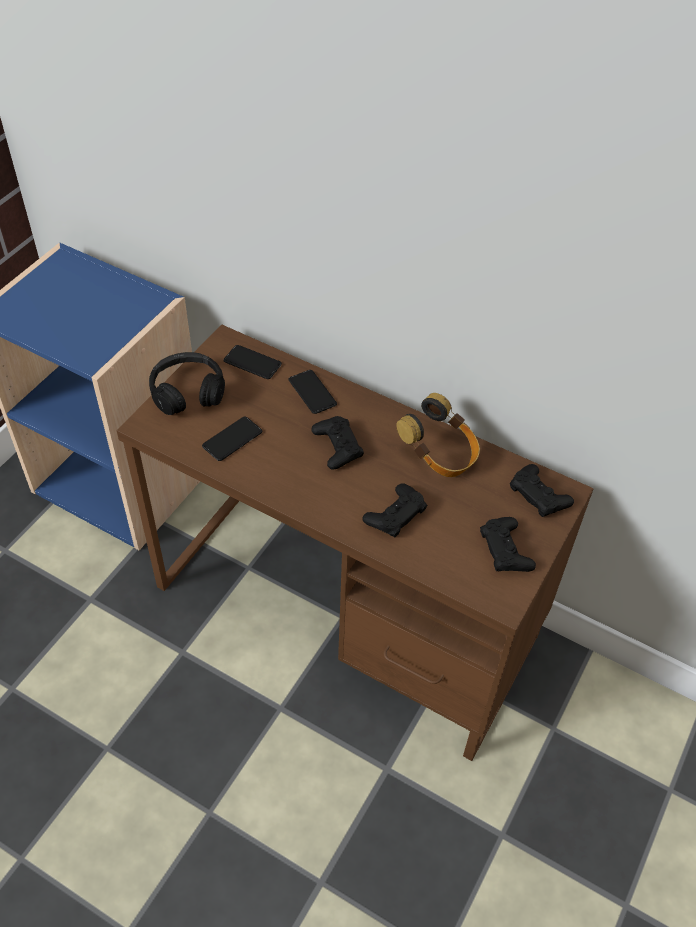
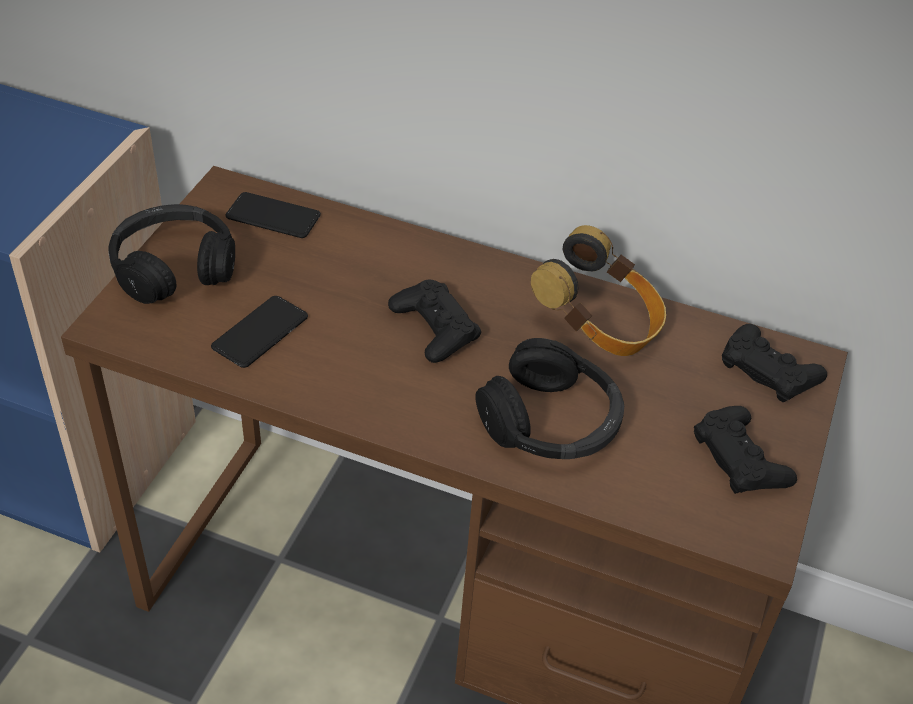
camera: 10 degrees left, 5 degrees down
(312, 392) = (377, 251): phone -> none
(395, 514) = (551, 422): black game controller -> black headphones

